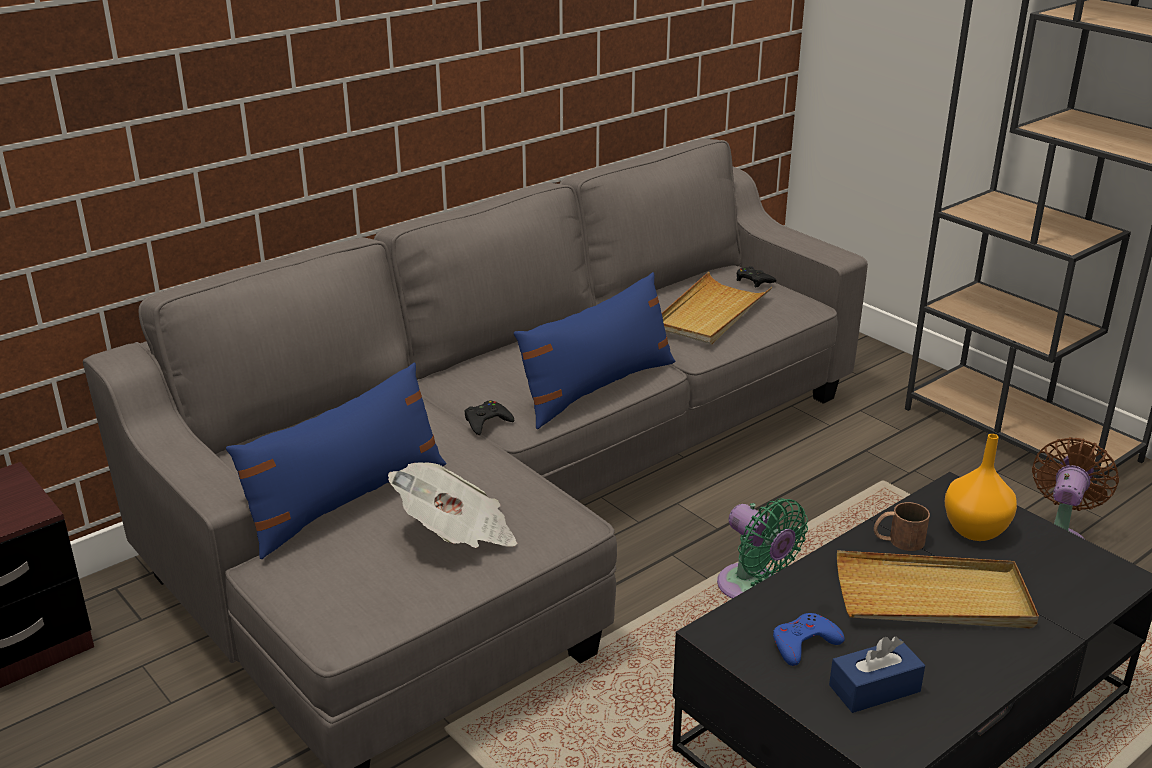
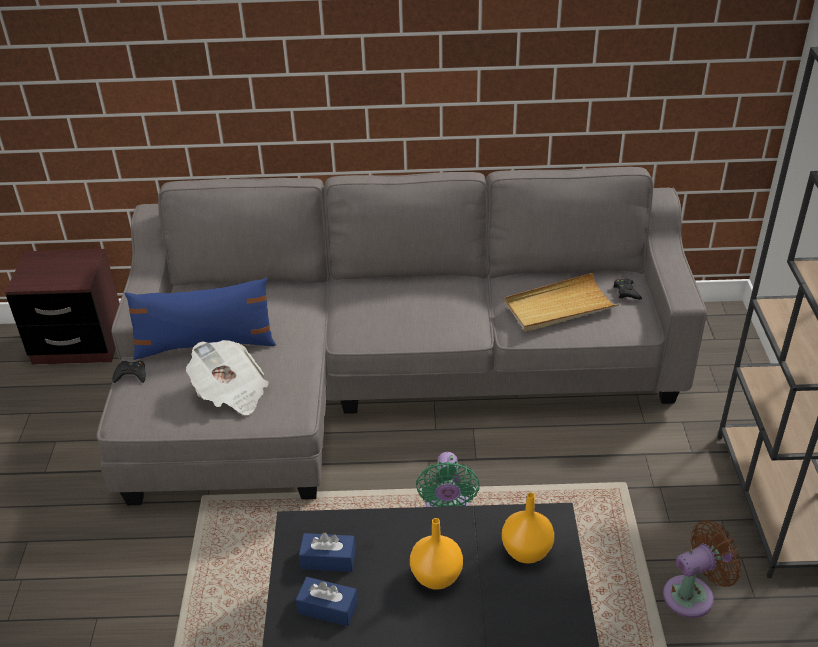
camera: 40 degrees right, 10 degrees up
(487, 422) = (330, 327): black game controller -> black game controller (131, 375)
(597, 388) = (420, 332): blue pillow -> none
(804, 644) = (328, 559): blue game controller -> blue tissue box
(898, 540) = (469, 529): brown mug -> none
(933, 597) = (436, 577): beige tray -> orange vase

